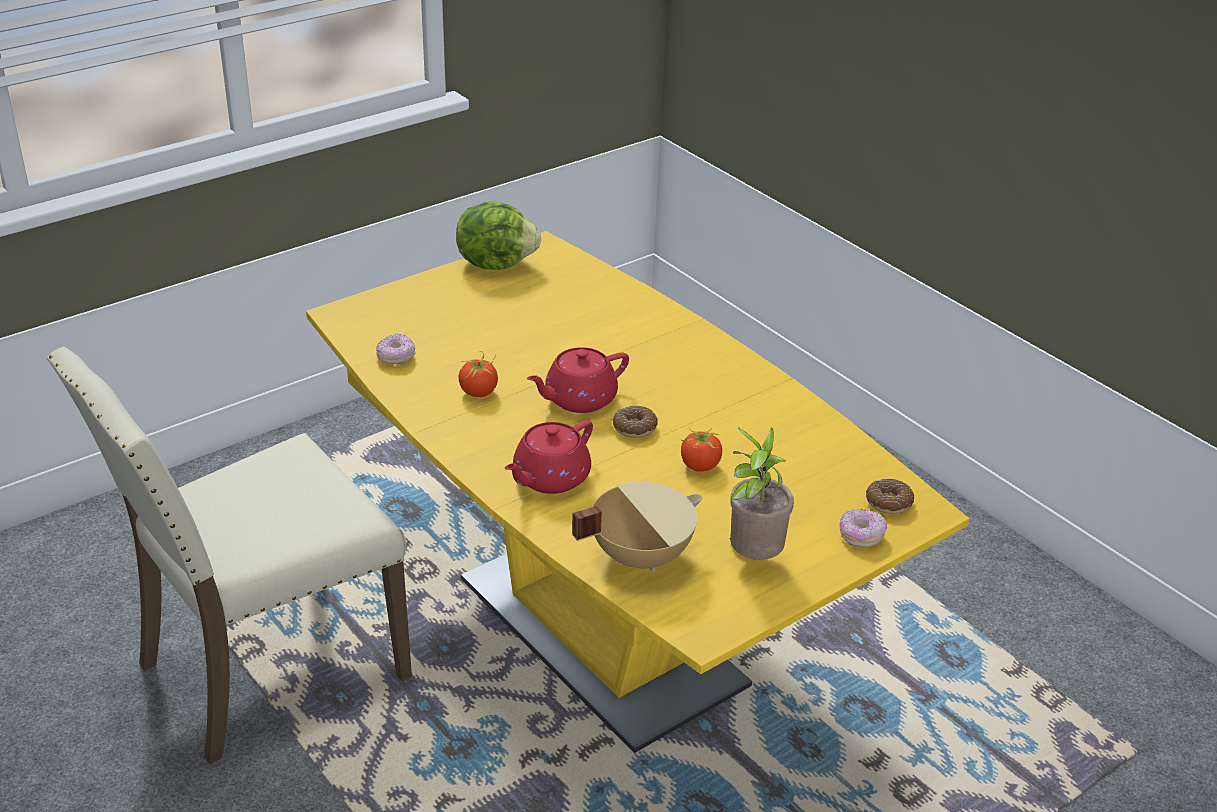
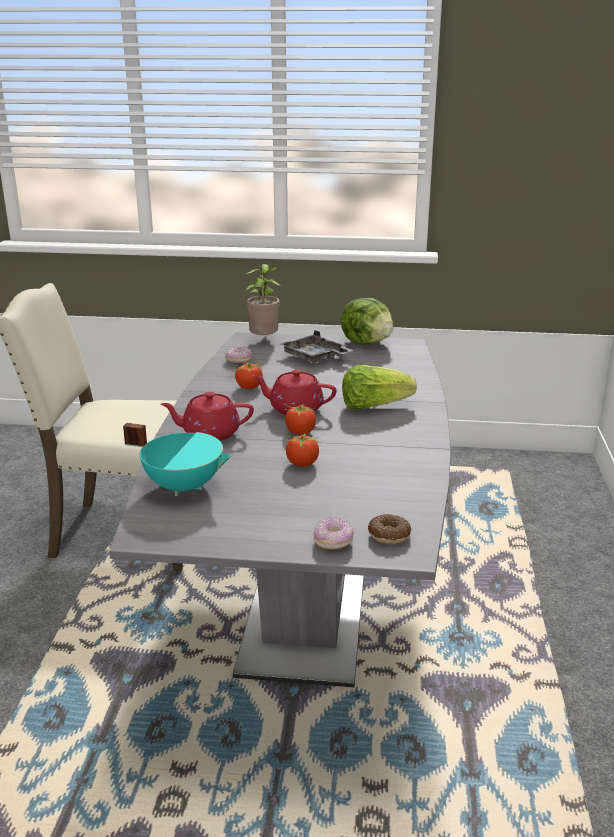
camera: 45 degrees right, 10 degrees down
(475, 312) = (315, 357): none -> grey tray
(600, 632) = (307, 607): yellow dining table -> grey dining table
(634, 428) = (300, 432): donut -> tomato
(639, 555) = (184, 485): beige cooking pot -> turquoise cooking pot
(647, 356) = (373, 406): none -> lettuce
(752, 557) = (243, 518): potted plant -> potted plant (264, 341)

